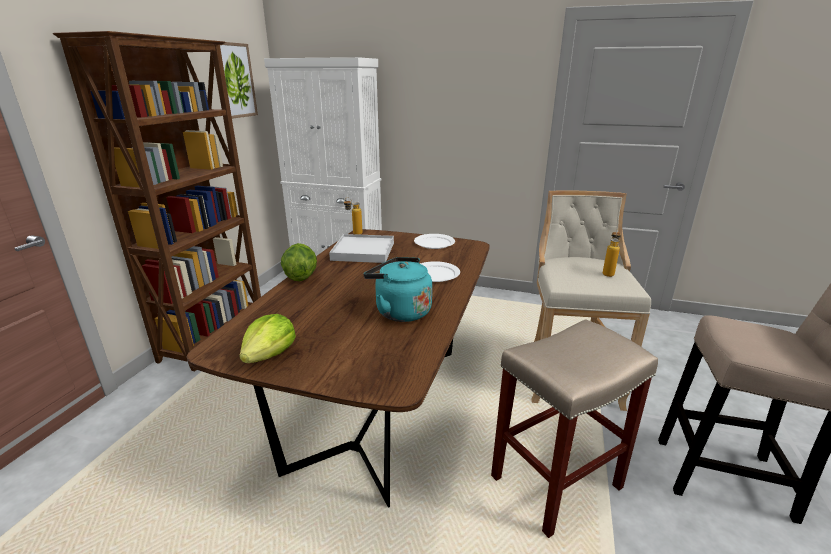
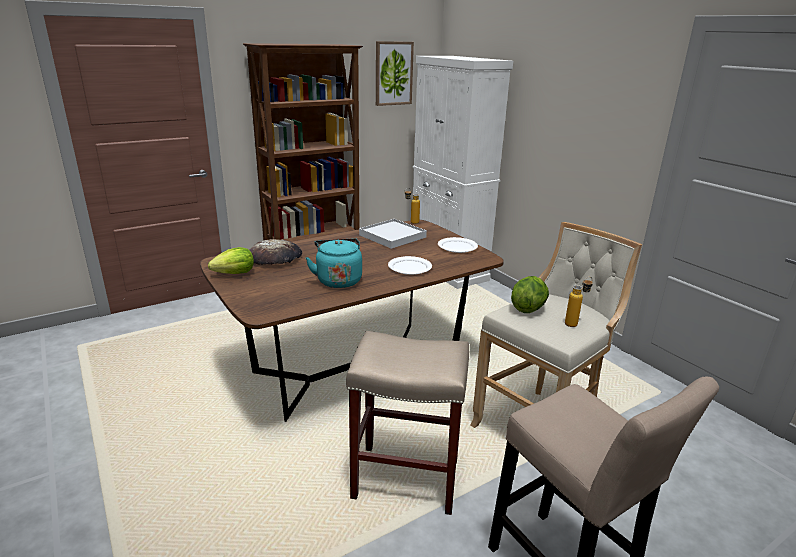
camera: 40 degrees right, 0 degrees up
(285, 315) = (275, 257): none -> bread
(300, 277) = (323, 239): lettuce -> lettuce (528, 308)

